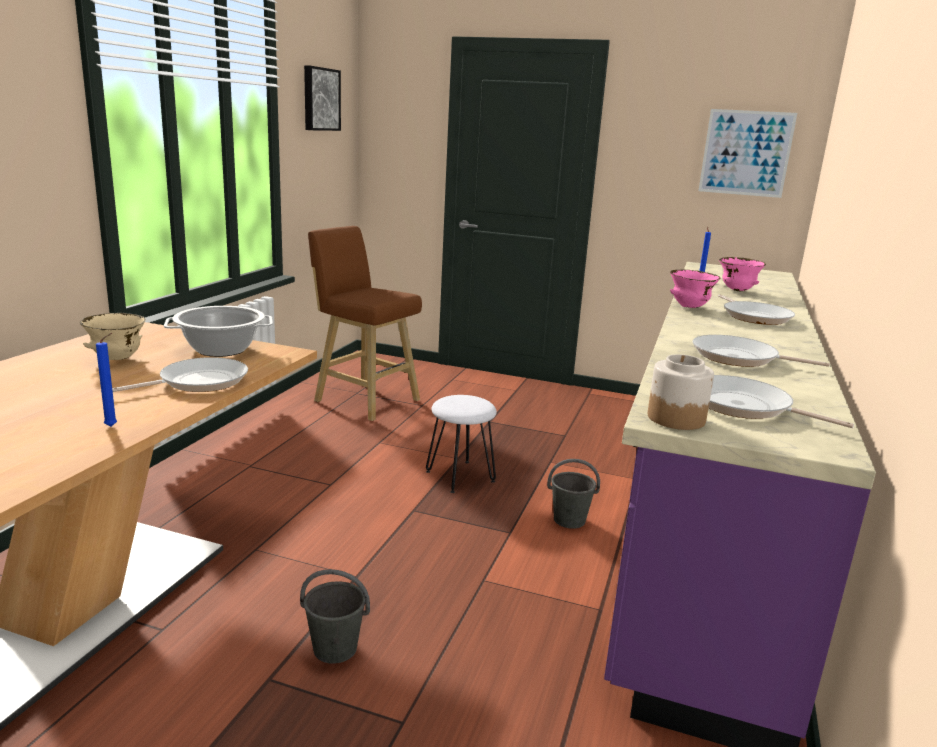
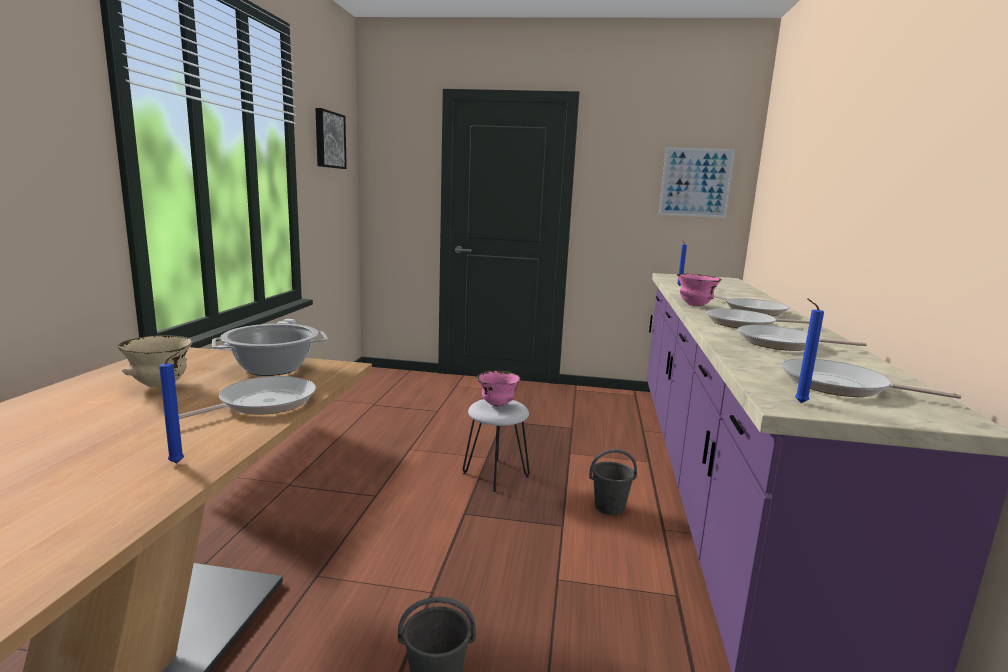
camera: 10 degrees left, 5 degrees down
(364, 399) = (382, 410): brown stool -> none
(675, 418) = (798, 402): jar -> blue candle
(722, 333) = (744, 324): none -> frying pan
(737, 290) = (715, 292): pink bowl -> pink bowl (497, 405)

